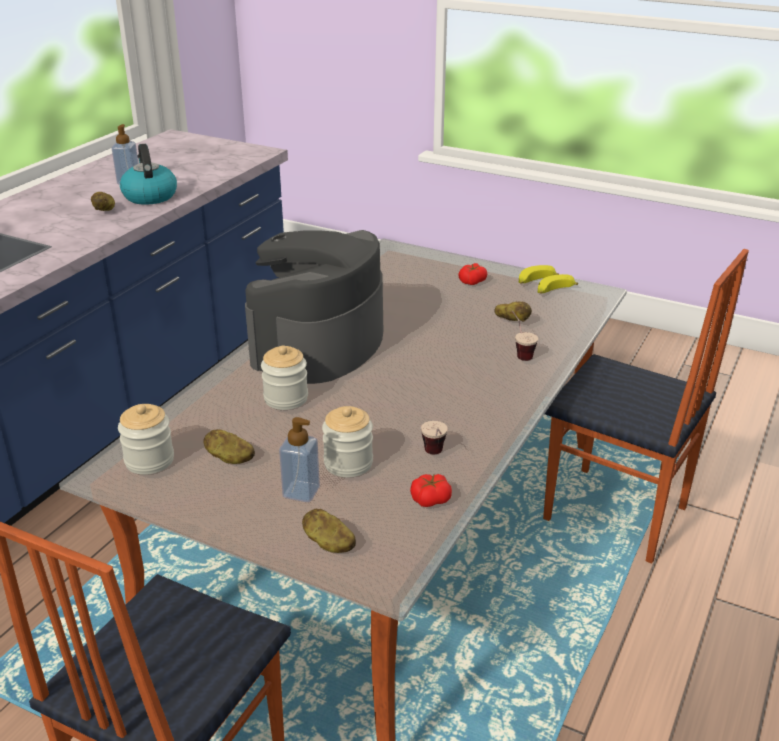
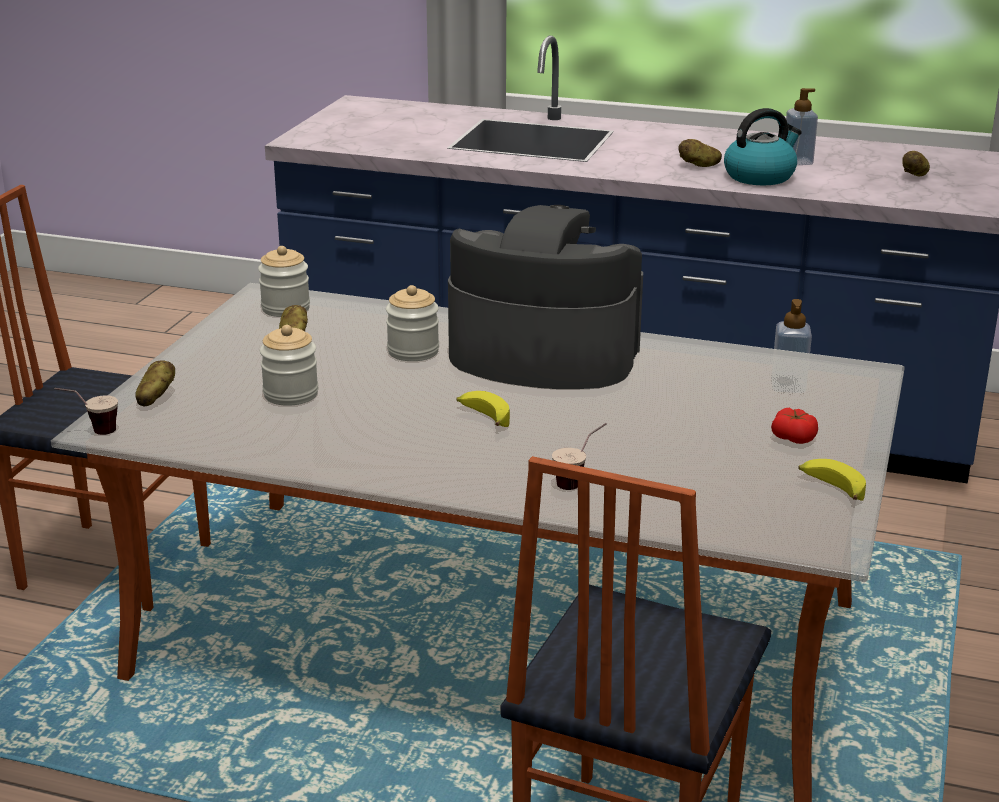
camera: 80 degrees right, 5 degrees down
(301, 492) = (238, 377): soap dispenser -> soap dispenser (788, 386)
(430, 499) = (228, 440): tomato -> none
(435, 456) = (310, 438): cup -> cup (91, 432)
(512, 321) = (677, 473): potato -> potato (915, 175)
(554, 291) = (805, 504): banana -> banana (483, 417)

